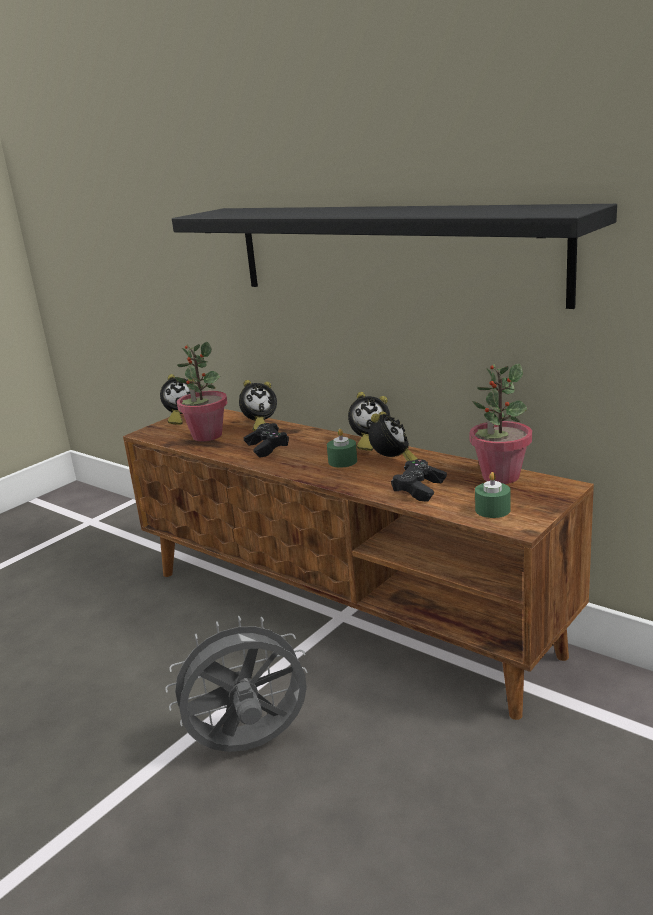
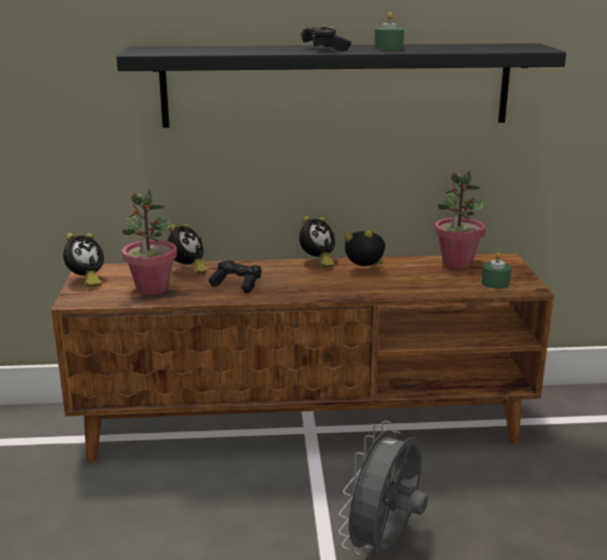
camera: 45 degrees left, 0 degrees up
(342, 461) = (325, 279): green candle -> green candle (388, 48)
(392, 462) = (365, 271): alarm clock -> alarm clock turned 45 degrees counterclockwise
(419, 489) = (423, 283): black game controller -> black game controller (325, 49)

